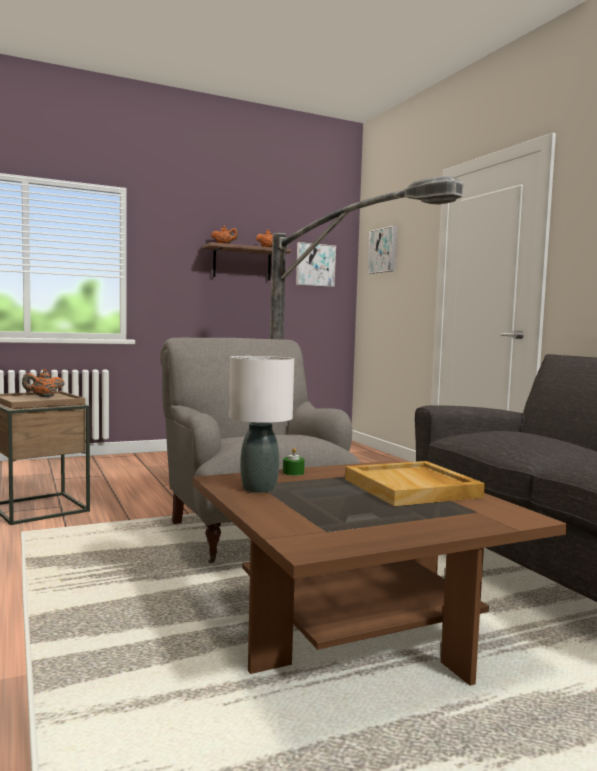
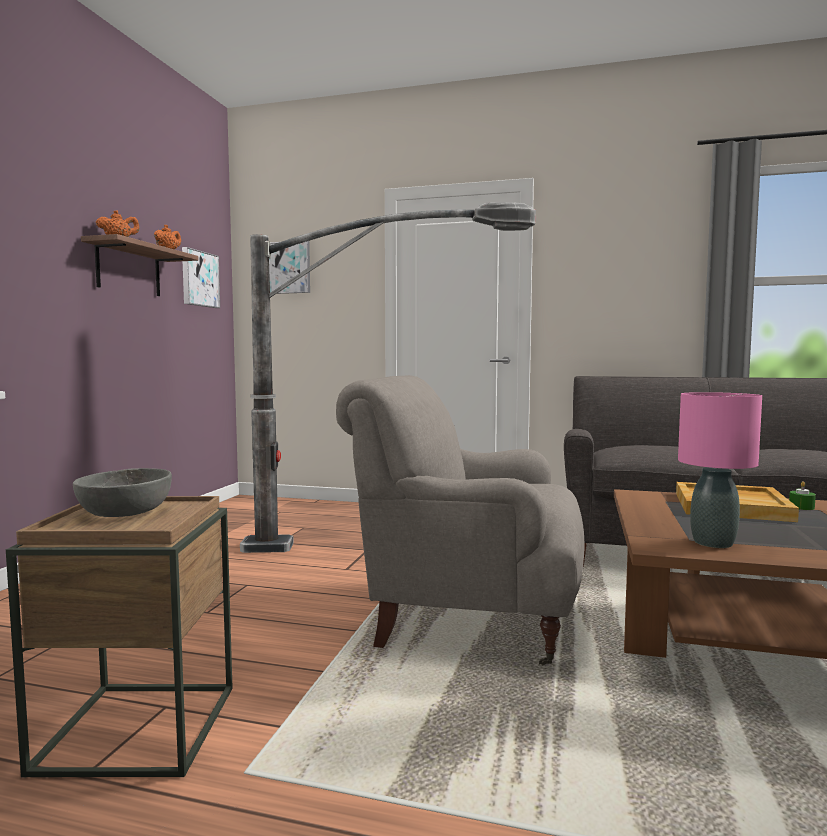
camera: 50 degrees left, 0 degrees up
(43, 397) = (125, 512): orange teapot -> grey bowl
(259, 489) = (714, 543): white table lamp -> pink table lamp
(293, 473) = (645, 521): green candle -> green candle (801, 507)

